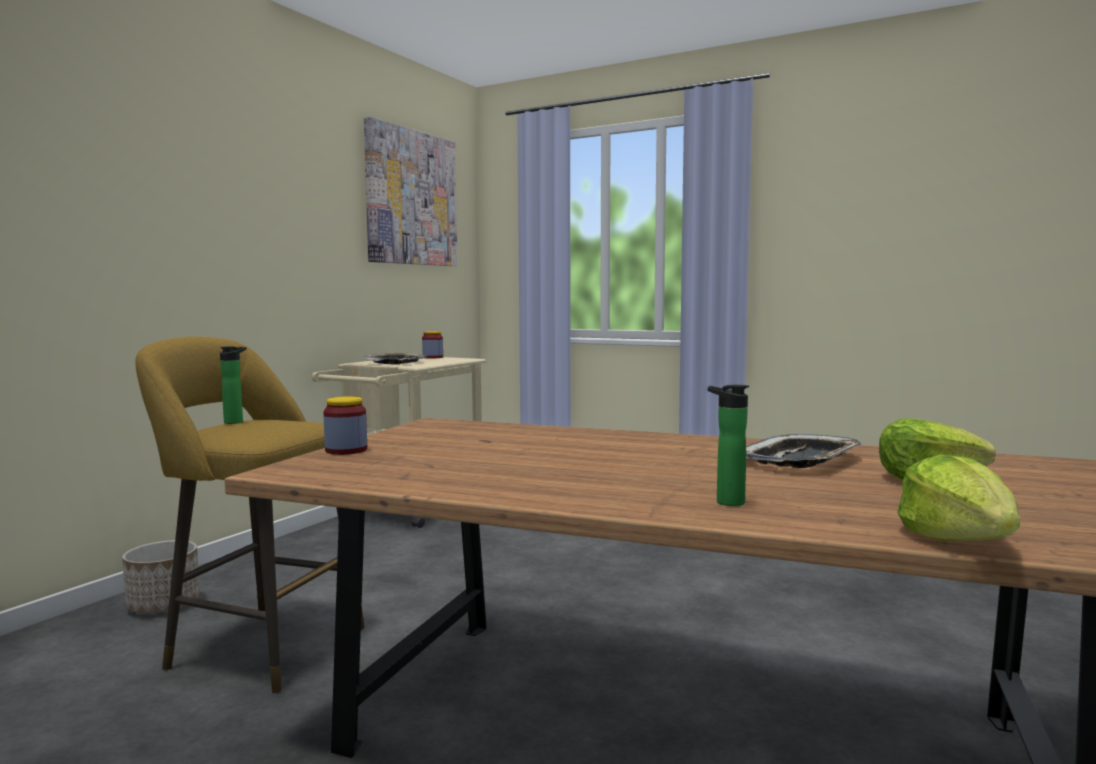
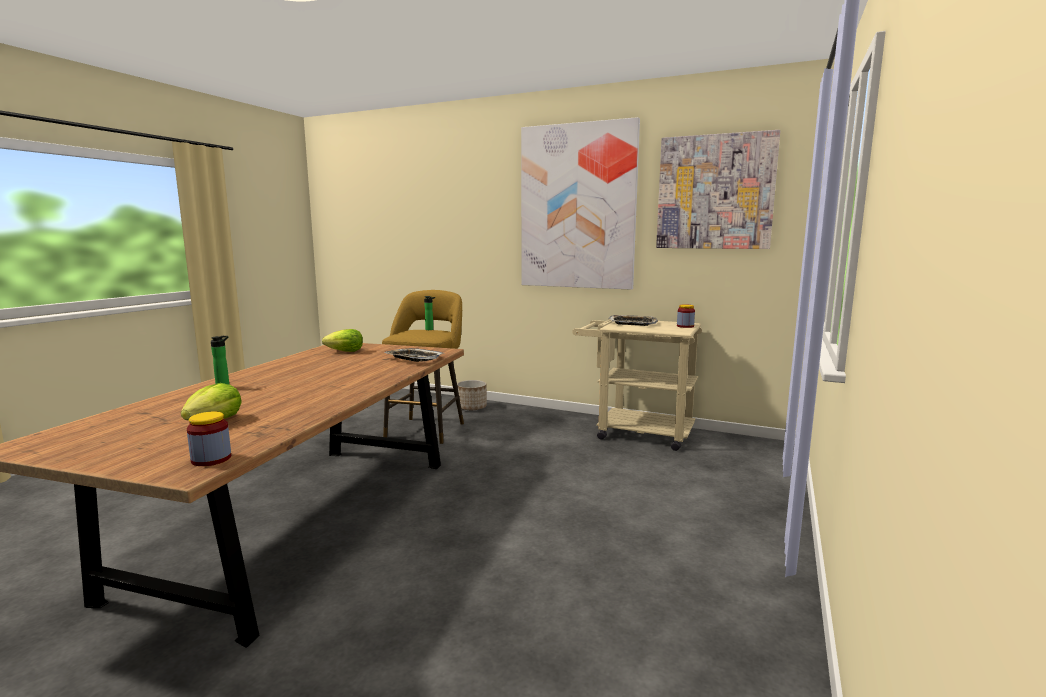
camera: 85 degrees right, 5 degrees up
(272, 191) = (577, 207): none -> picture
(346, 450) = (375, 346): jar -> jar (211, 459)
(801, 460) = (288, 403): tray -> tray (414, 359)
(958, 539) = (125, 411): lettuce -> lettuce (345, 351)

